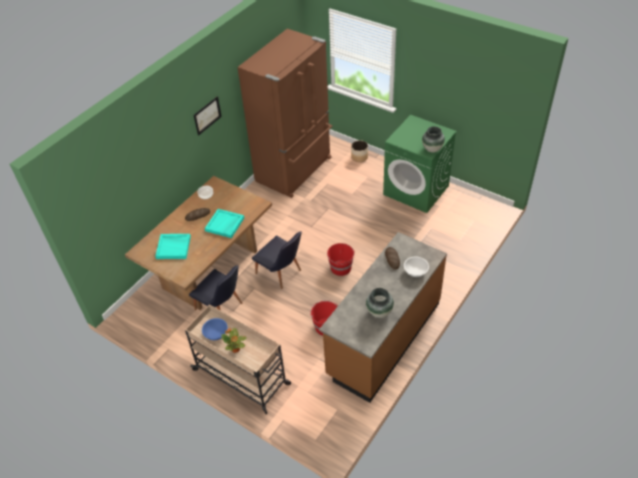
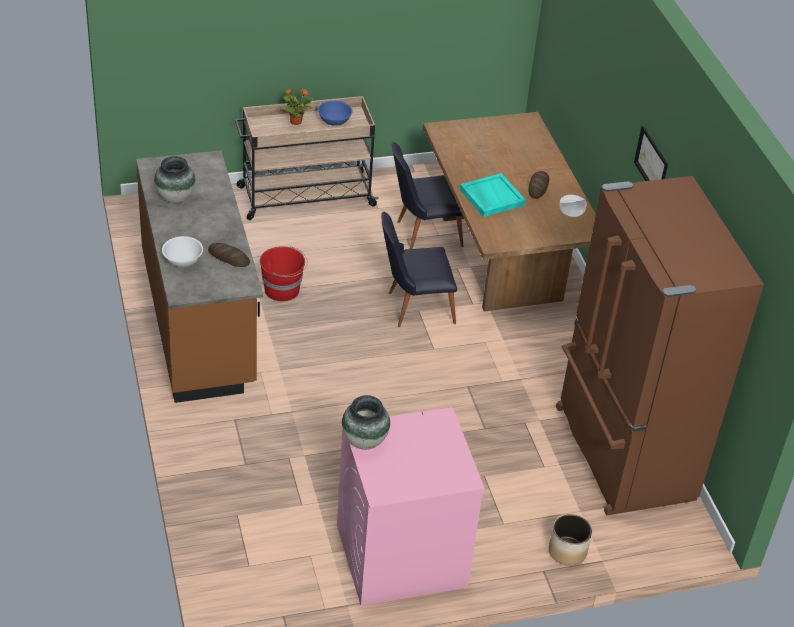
camera: 125 degrees right, 5 degrees down
(174, 247) = (502, 145): turquoise tray -> none
(341, 268) = (352, 362): red bucket -> none
(416, 190) = (400, 556): green washing machine -> pink washing machine

